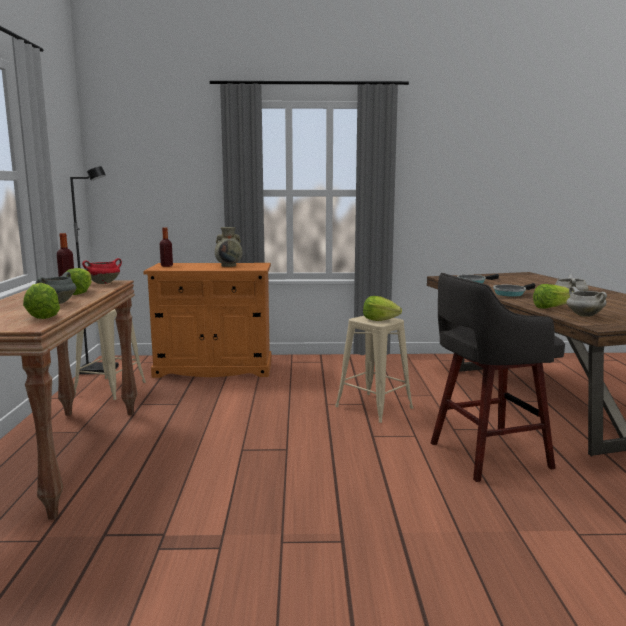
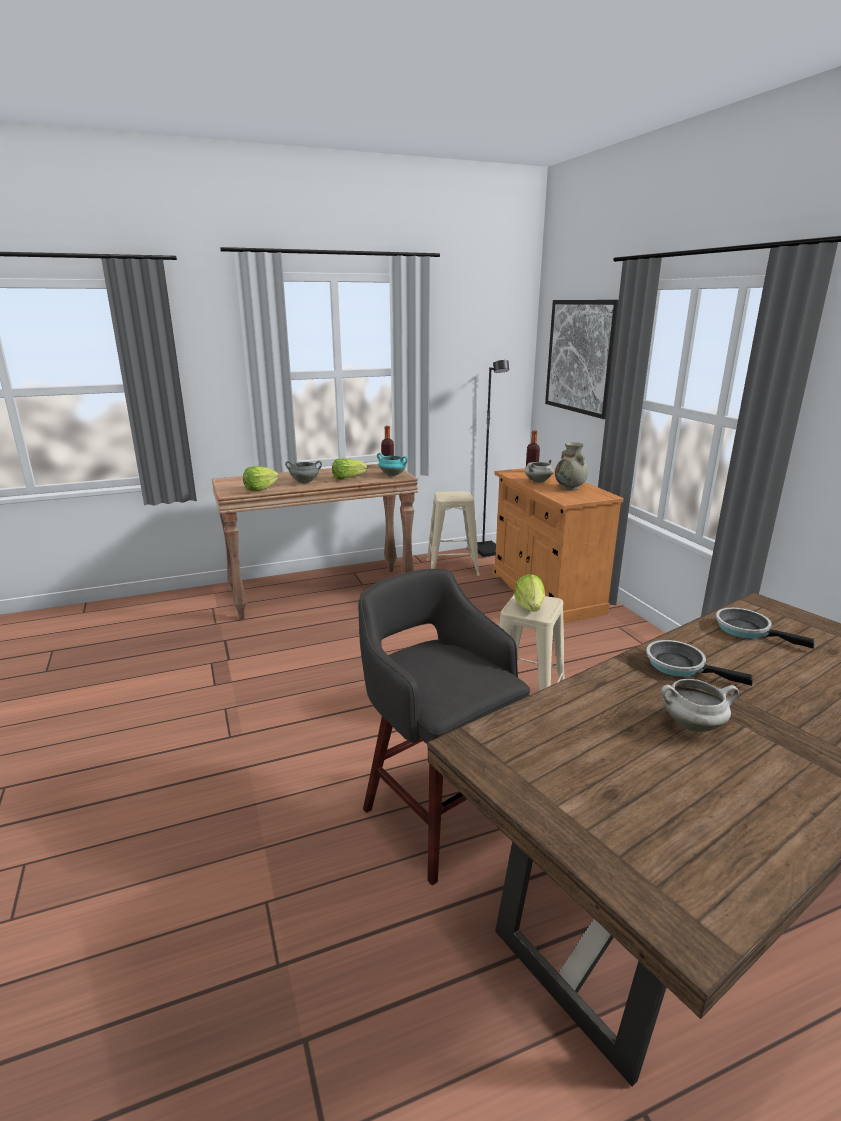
camera: 70 degrees right, 10 degrees up
(104, 283) = (393, 475): red cooking pot -> turquoise cooking pot
(164, 163) = (581, 357): none -> picture
(551, 308) = (586, 703): lettuce -> none
(584, 315) = (547, 734): white cooking pot -> white cooking pot (538, 481)

